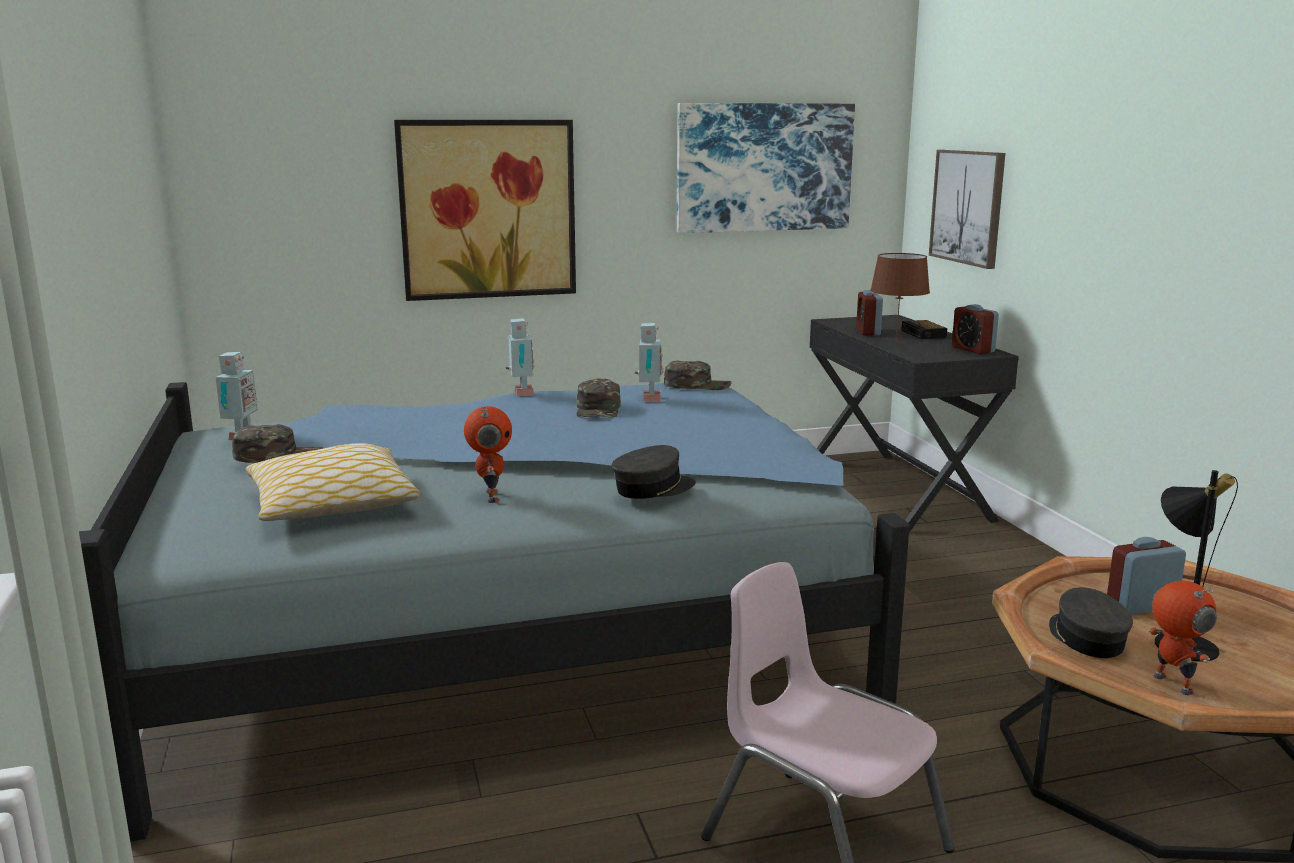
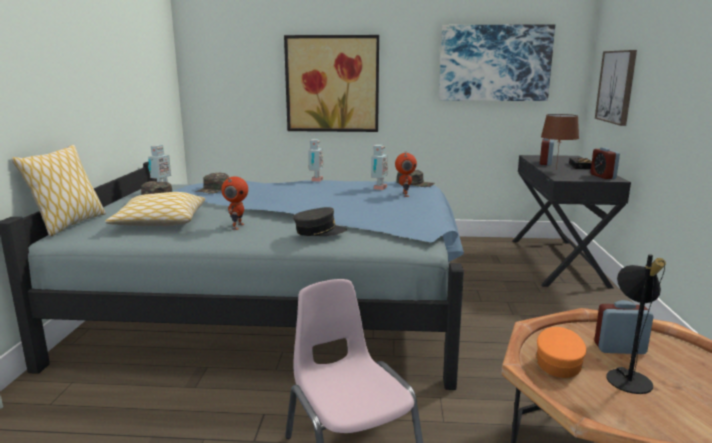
camera: 20 degrees right, 0 degrees up
(147, 532) = (69, 224): none -> pillow
(598, 409) = (344, 191): green cap -> green cap (213, 189)
(1086, 638) = (557, 362): grey cap -> orange cap
(1171, 684) = (593, 404): toy robot -> toy robot (404, 195)

